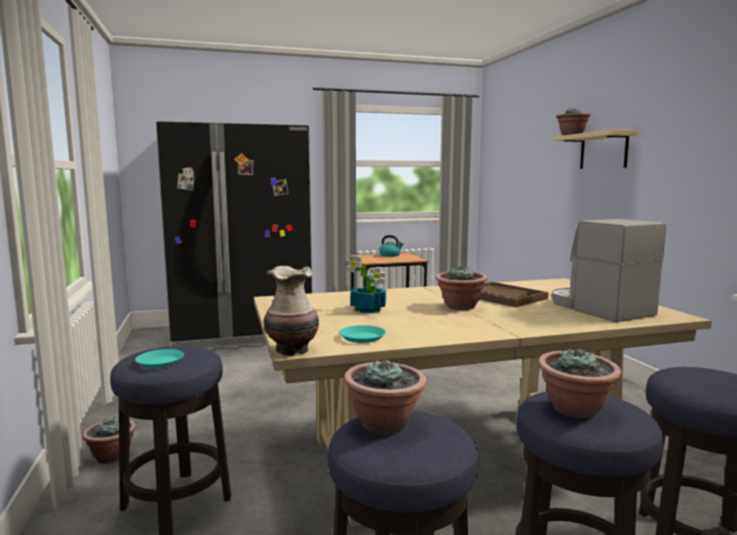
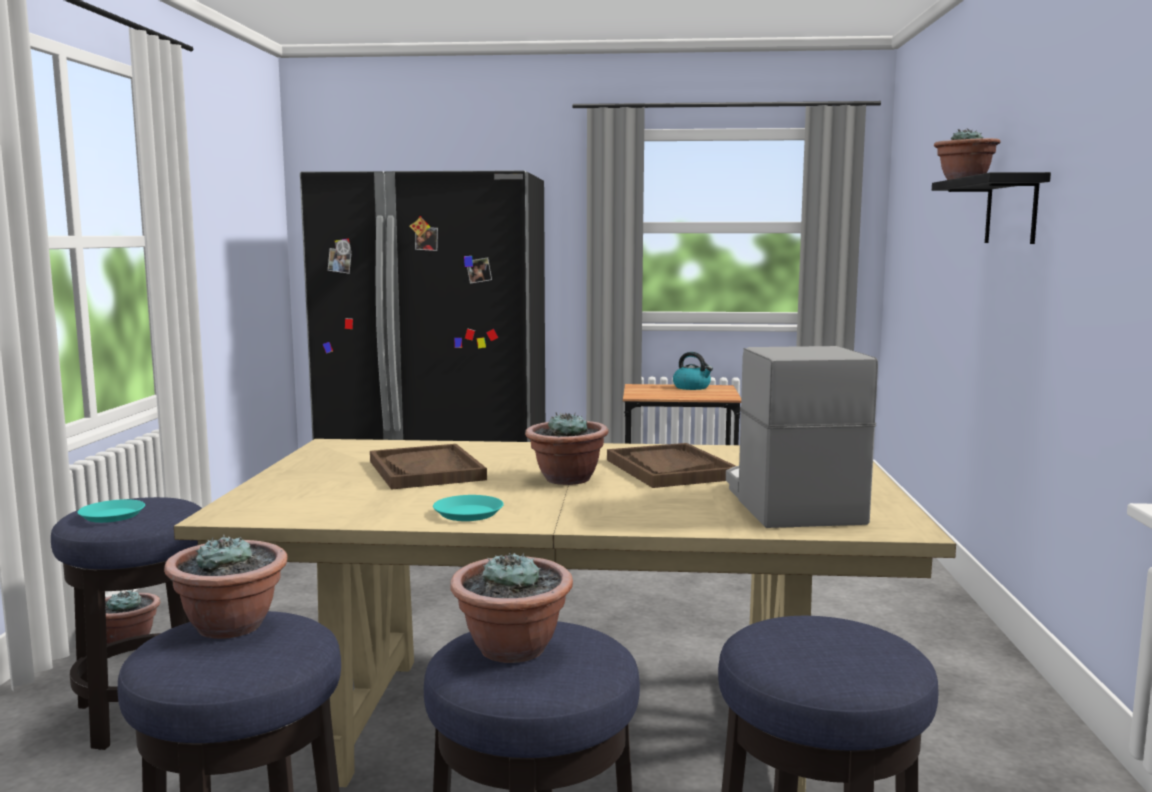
camera: 20 degrees right, 0 degrees up
(293, 350) = (218, 515): vase -> none
(362, 337) = (335, 509): turquoise plate -> turquoise plate (468, 513)
(368, 309) = (426, 470): potted plant -> brown tray
(603, 151) = (1011, 210): beige shelf -> black shelf

